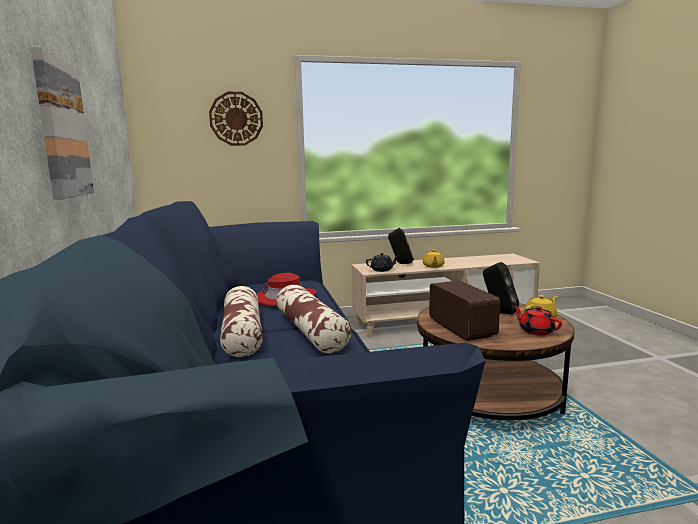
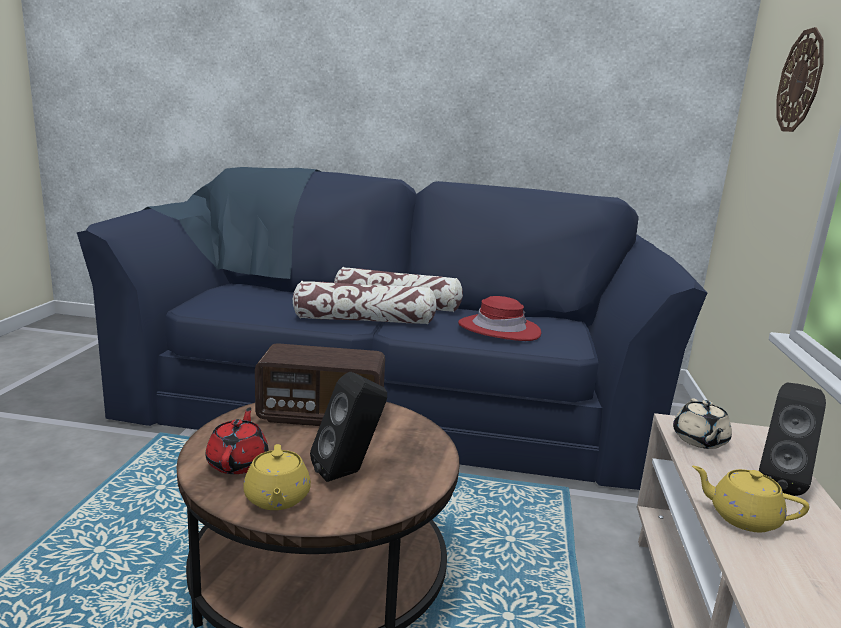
camera: 110 degrees right, 5 degrees up
(62, 129) = (470, 105): picture -> none
(382, 270) = (699, 440): black teapot -> beige teapot
(535, 331) = (238, 462): red teapot -> red teapot turned 75 degrees counterclockwise

